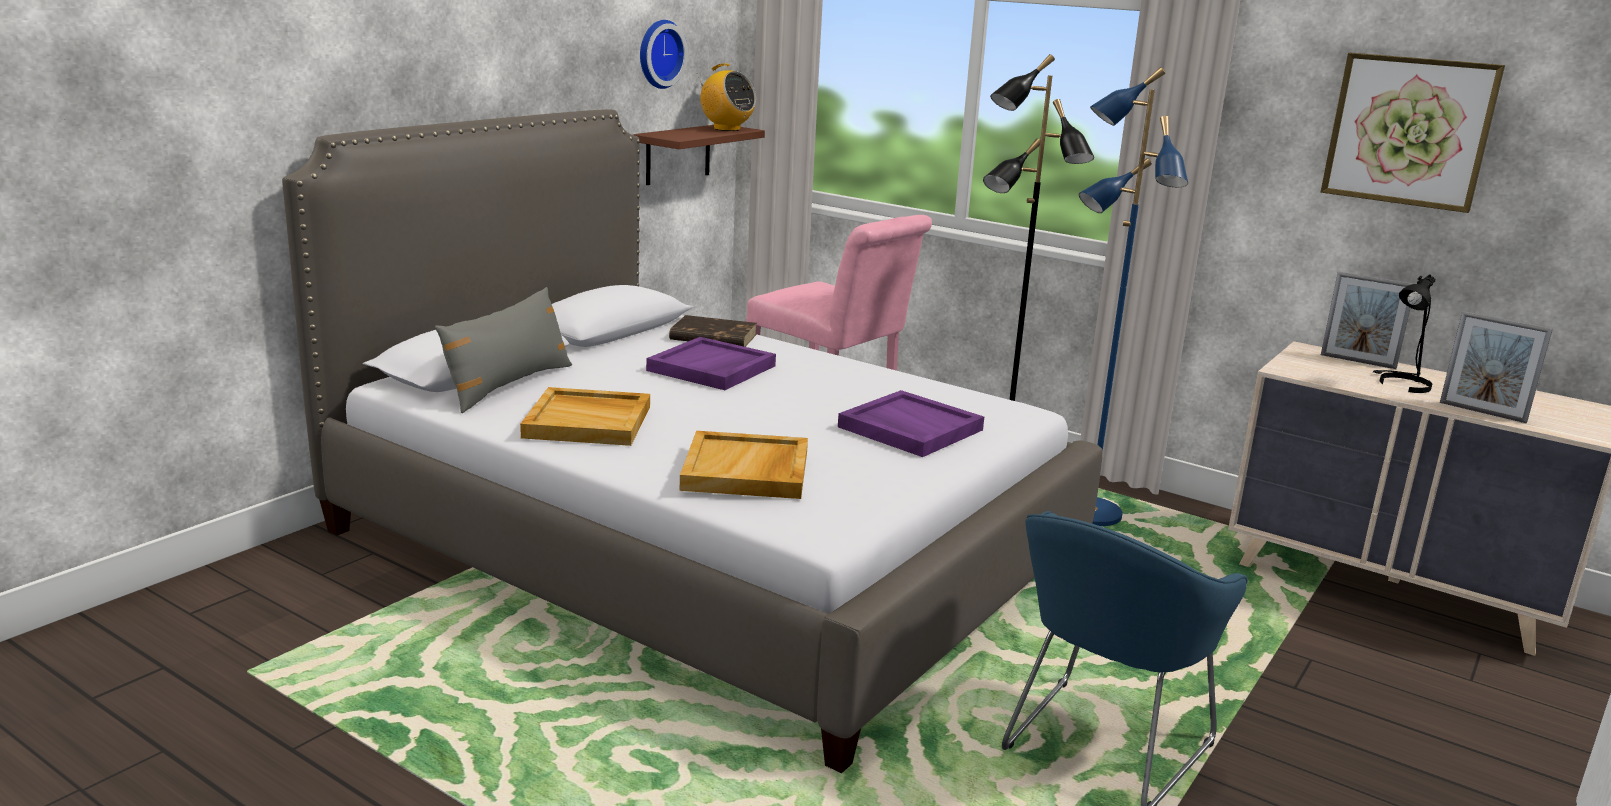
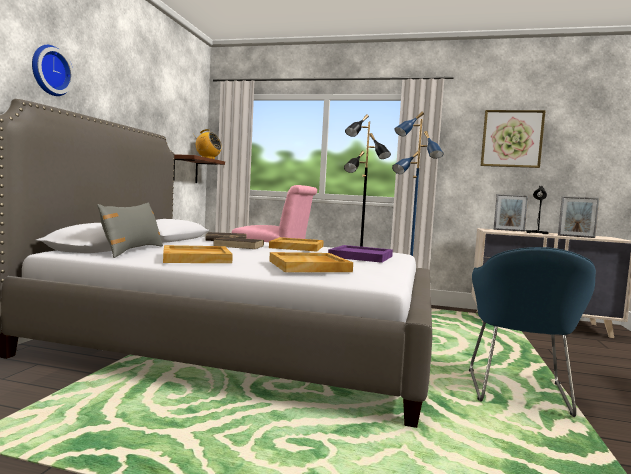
camera: 20 degrees left, 15 degrees down
(658, 54) = (178, 119): wall clock -> wall clock (49, 71)
(712, 368) = (239, 246): purple tray -> brown book
(825, 376) = (296, 247): none -> beige tray

